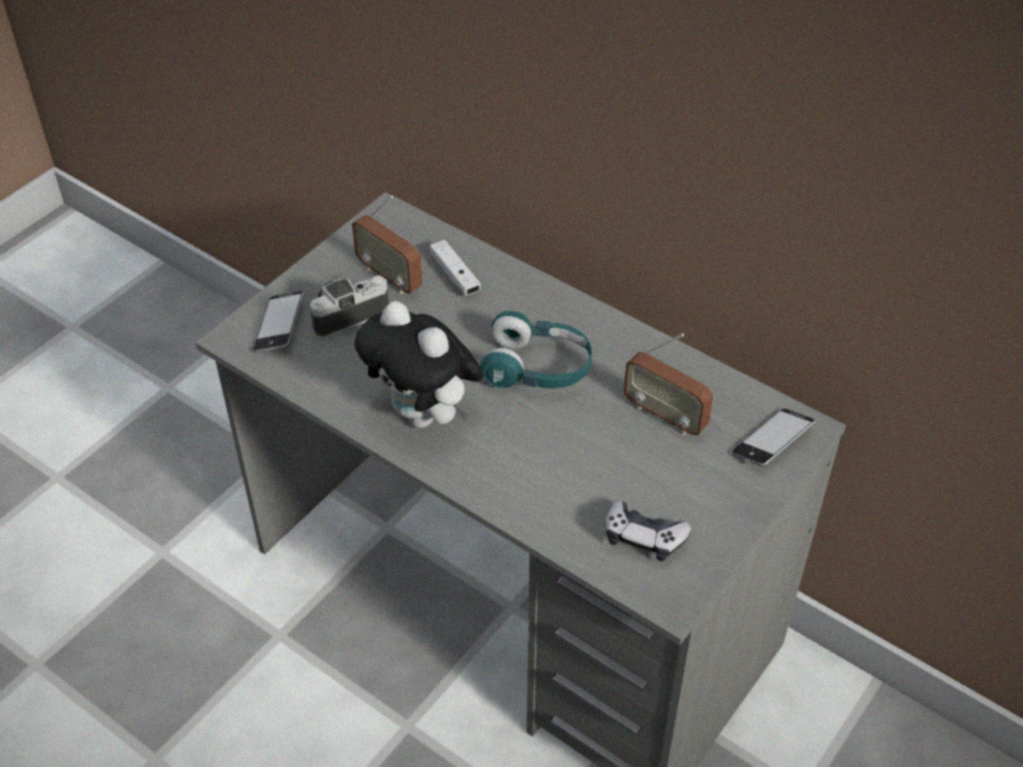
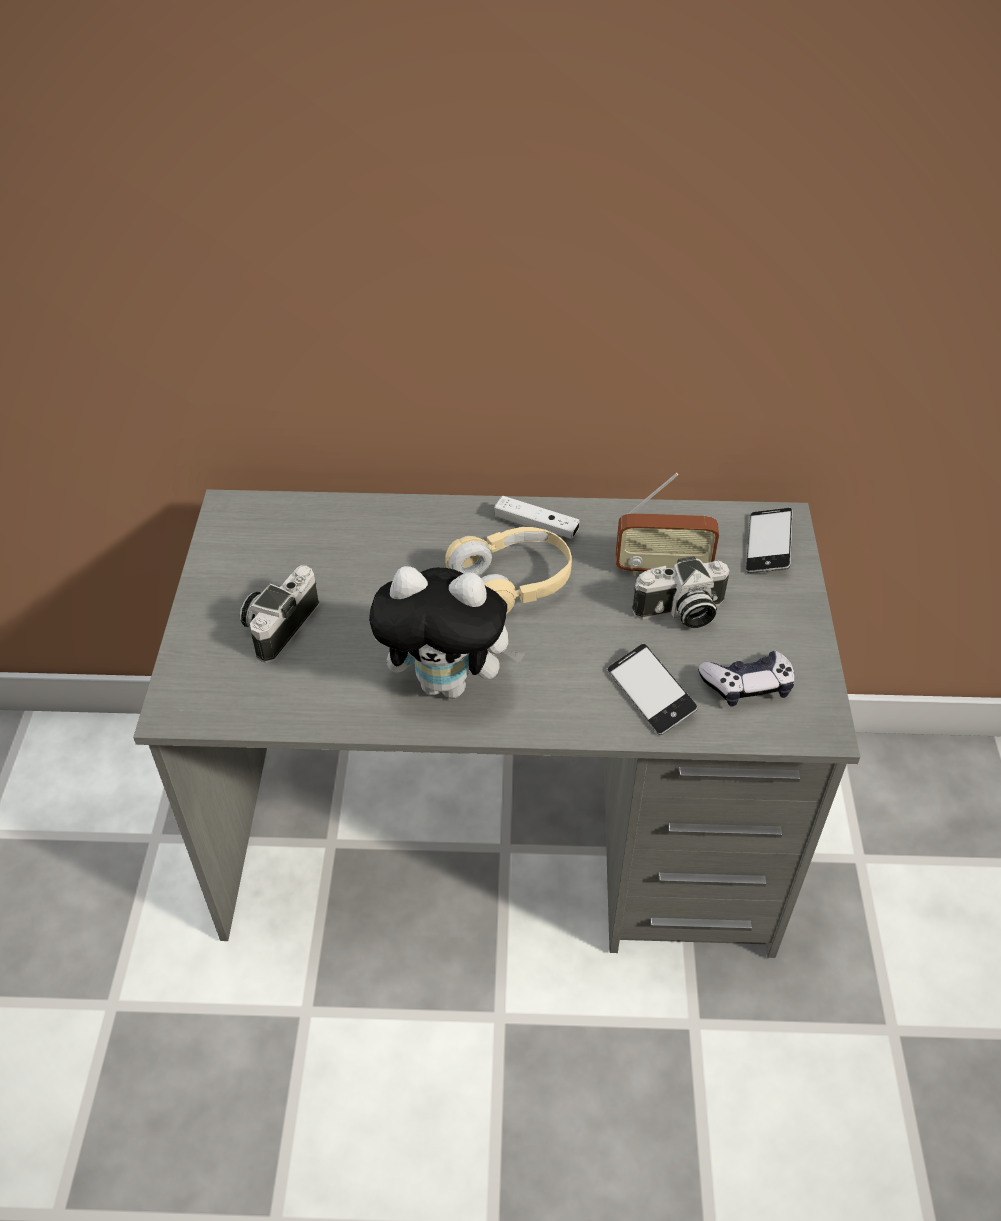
camera: 35 degrees left, 0 degrees up
(279, 326) = (216, 673): phone -> phone (650, 694)
(390, 277) = (288, 568): radio -> none
(455, 275) = (353, 536): white game controller -> white game controller (536, 526)
(537, 368) = (512, 584): turquoise headphones -> beige headphones
(645, 456) = (680, 613): none -> camera

